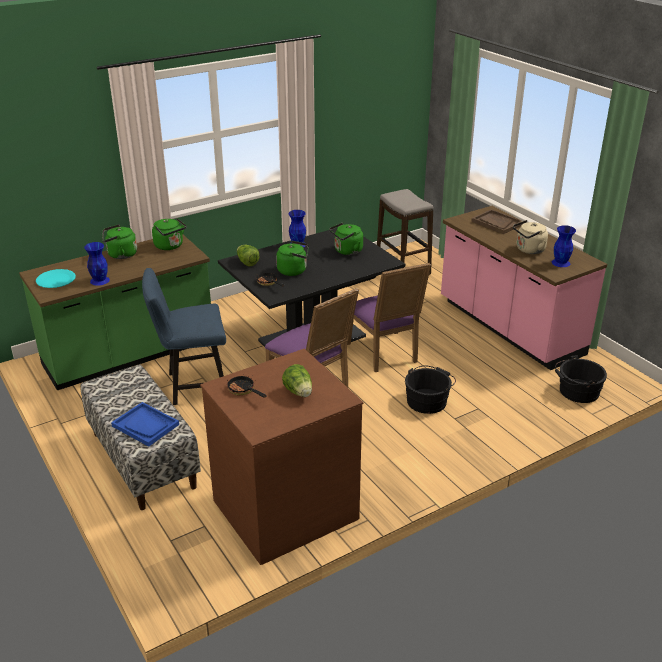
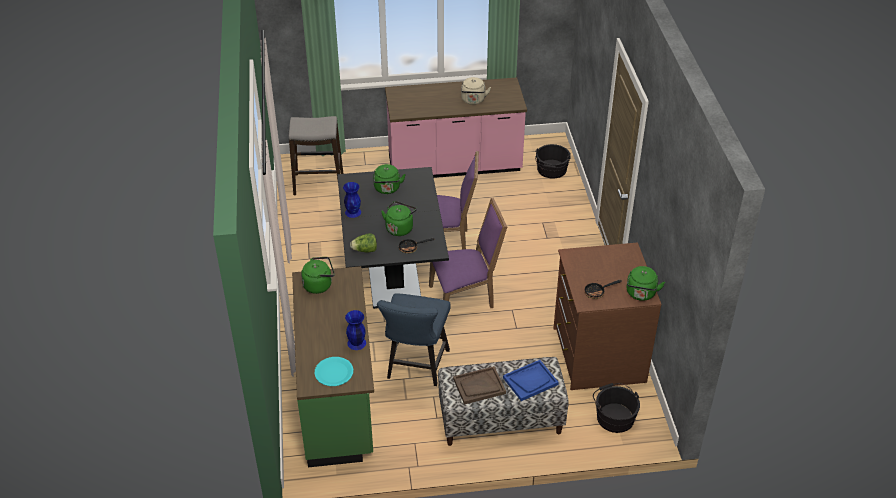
camera: 65 degrees left, 10 degrees up
(120, 255) = (312, 320): green kettle -> green kettle (641, 294)
(299, 392) = (612, 267): lettuce -> none
(428, 400) = (518, 242): black bucket -> black bucket (614, 416)
(496, 223) = (418, 97): brown tray -> brown tray (479, 386)
(561, 263) = (502, 95): blue vase -> none

